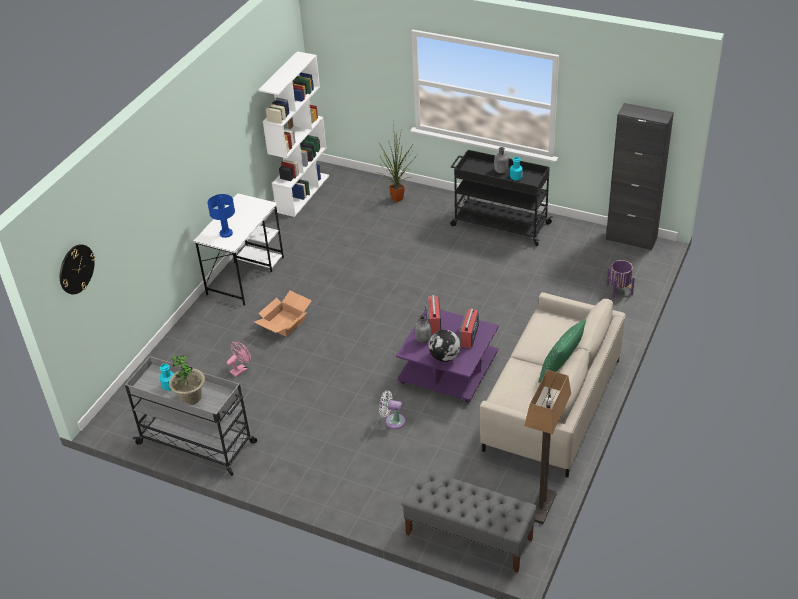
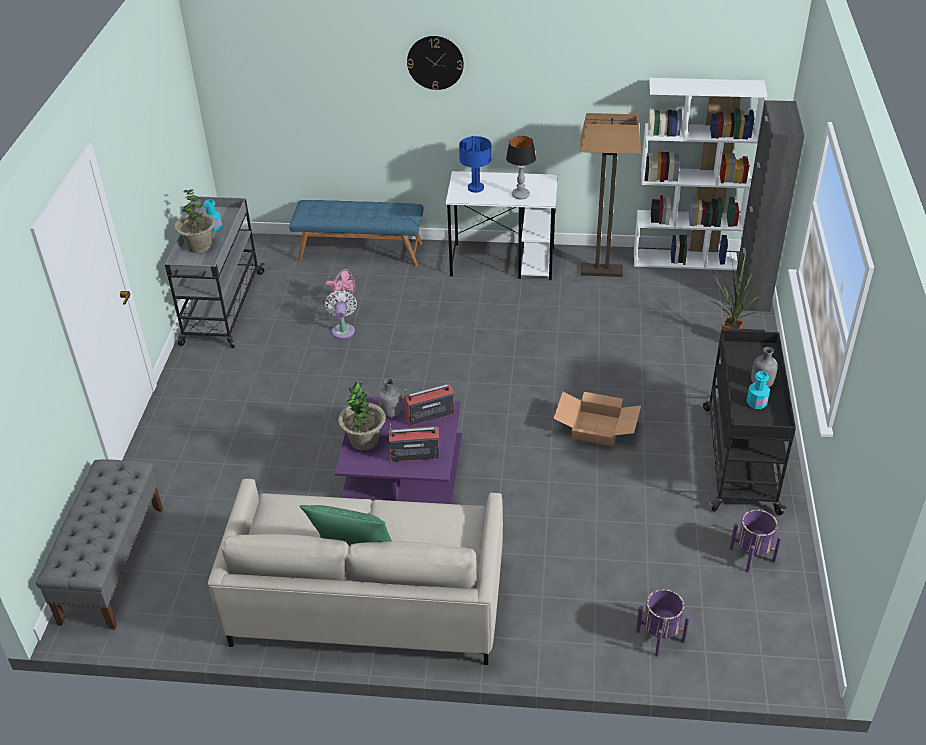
camera: 70 degrees right, 0 degrees up
(76, 269) = (255, 72): wall clock -> wall clock (435, 62)
(176, 348) = (360, 251): none -> blue bench
(252, 215) = (520, 195): none -> table lamp
(284, 322) = (434, 314): cardboard box -> cardboard box (597, 428)
(393, 421) = (293, 448): white fan -> white fan (343, 329)
(445, 357) = (364, 441): globe -> potted plant
(542, 507) = (171, 629): floor lamp -> floor lamp (601, 271)
(574, 241) = (752, 555): none -> purple planter
(631, 239) = (805, 629): black cabinet -> black cabinet (752, 292)

